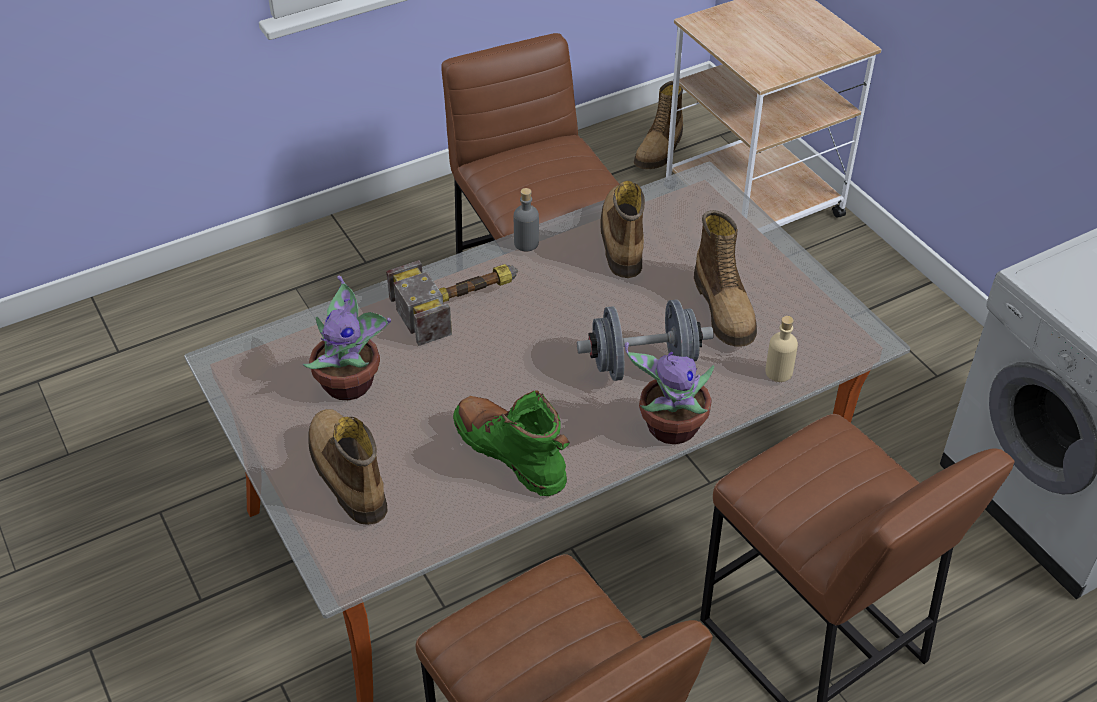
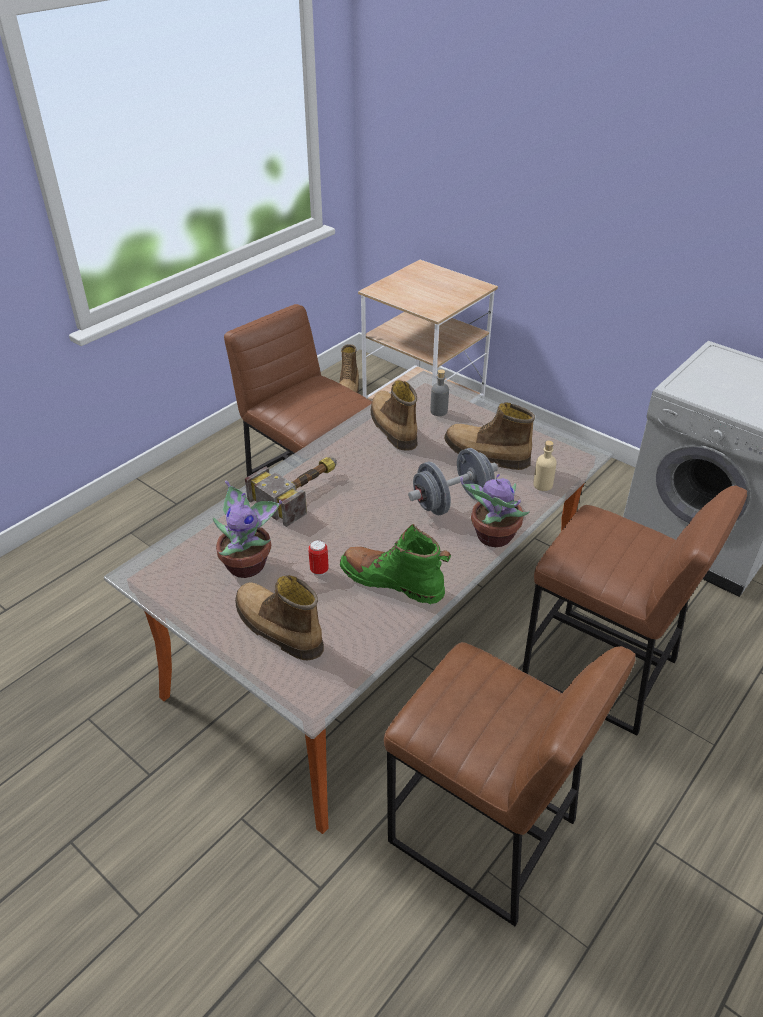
camera: 20 degrees left, 5 degrees down
(430, 414) = (319, 570): none -> can
(526, 243) = (328, 444): grey bottle -> grey bottle (439, 411)
(725, 309) = (485, 455): boot -> boot turned 150 degrees clockwise

